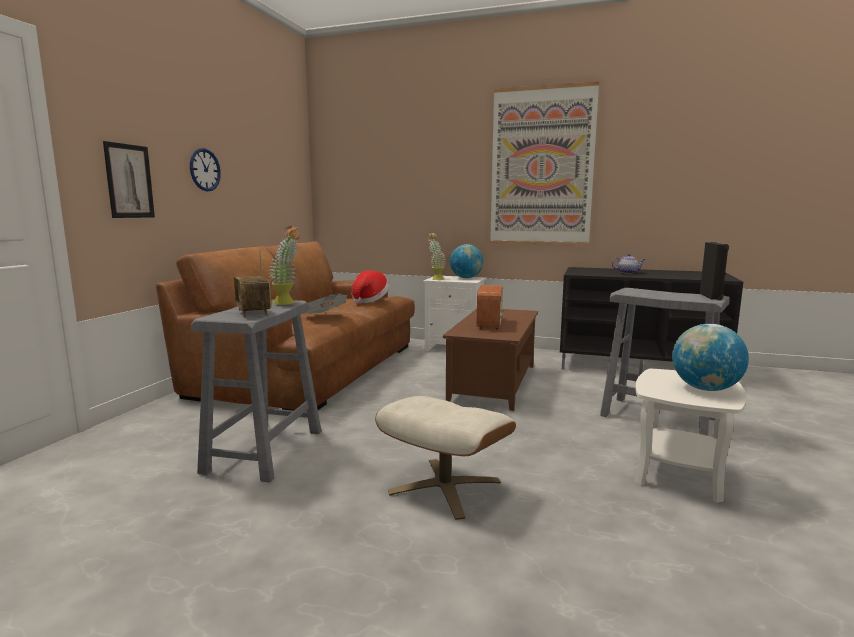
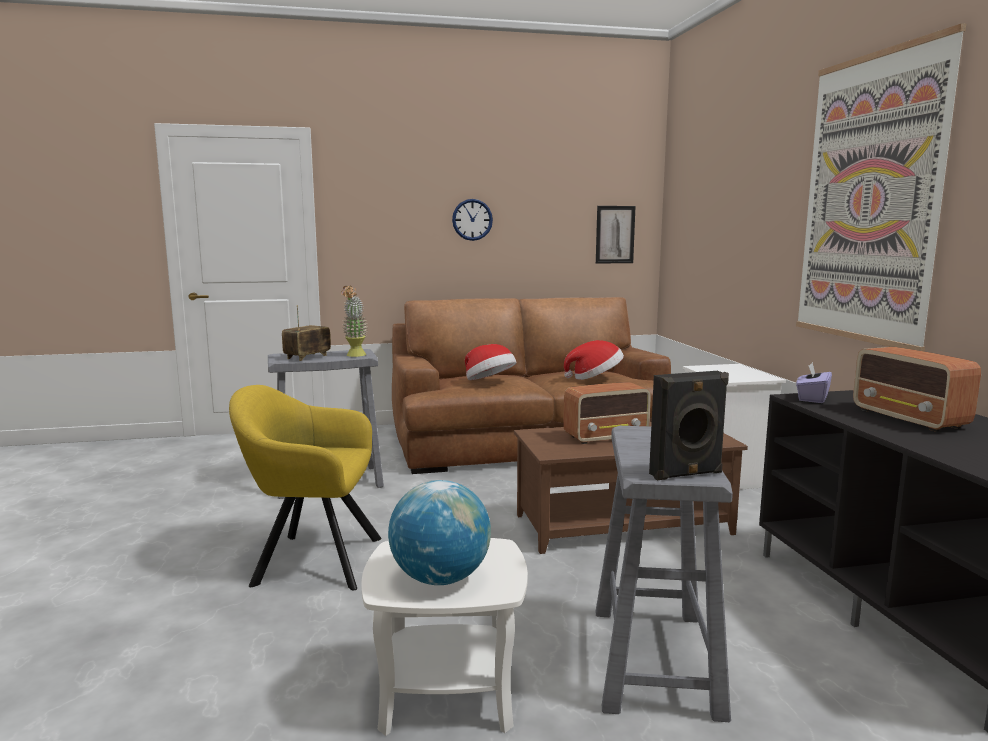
camera: 60 degrees right, 0 degrees up
(129, 181) = (381, 235): picture -> picture (615, 234)
(325, 316) = (489, 382): newspaper -> hat
(435, 279) = (705, 367): potted plant -> none
(444, 487) = (311, 560): beige ottoman -> yellow armchair
(466, 278) = (751, 374): globe -> none
(579, 273) = (812, 398): none -> purple tissue box
(627, 272) = (909, 419): teapot -> radio

